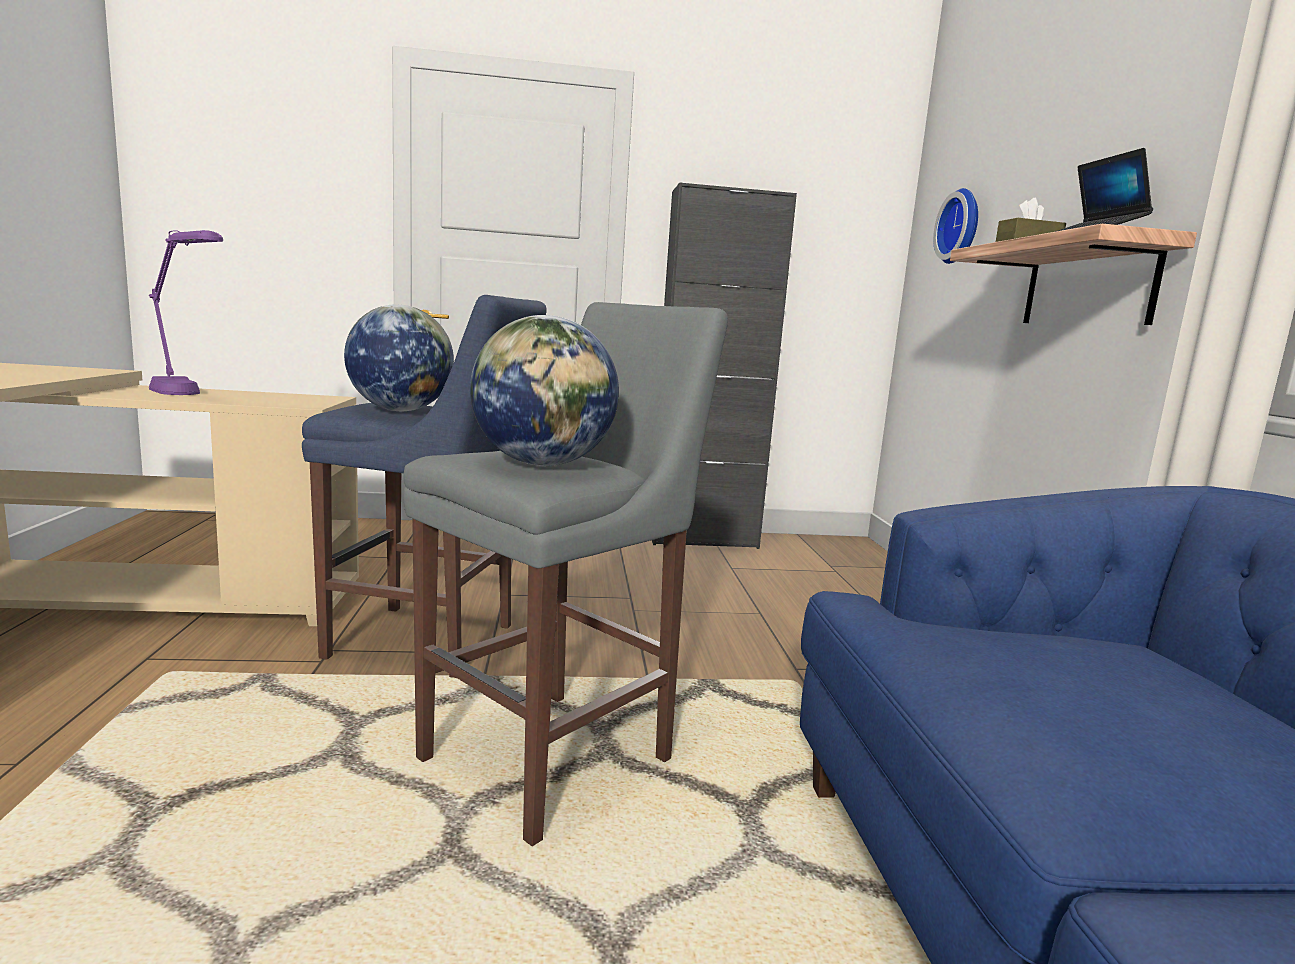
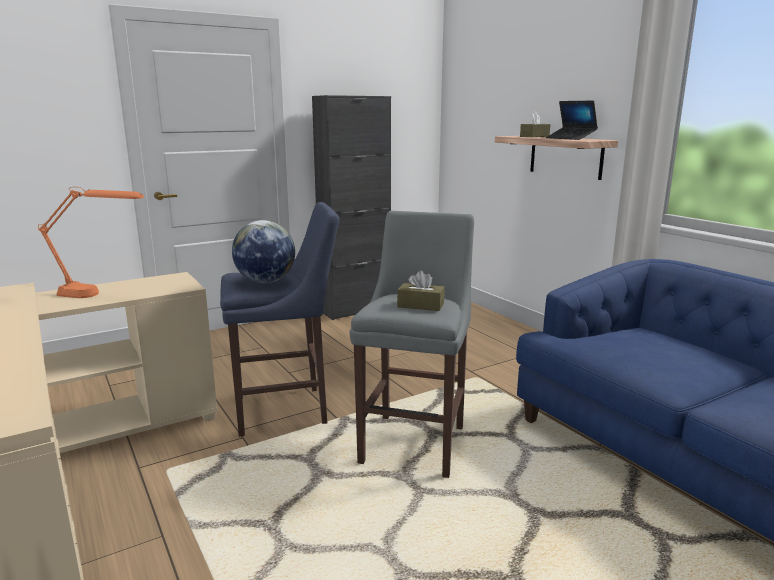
camera: 25 degrees left, 5 degrees up
(188, 396) = (100, 296): purple table lamp -> orange table lamp
(543, 464) = (420, 305): globe -> brown tissue box
(961, 227) = (481, 112): wall clock -> none

